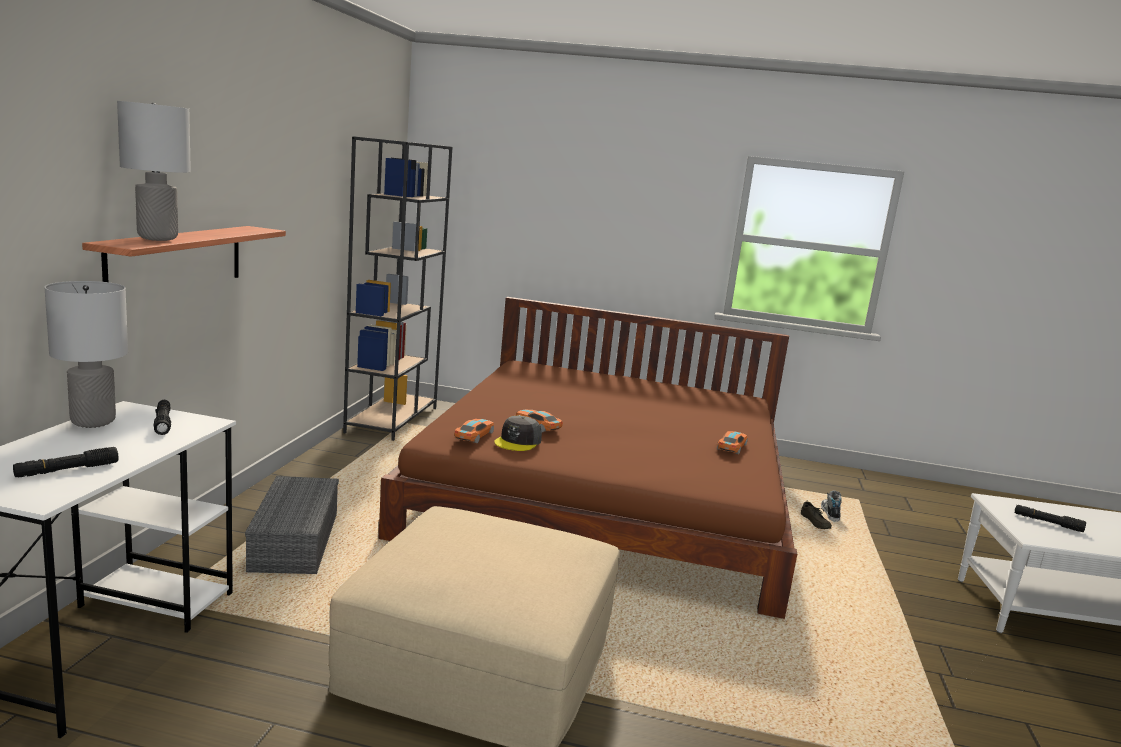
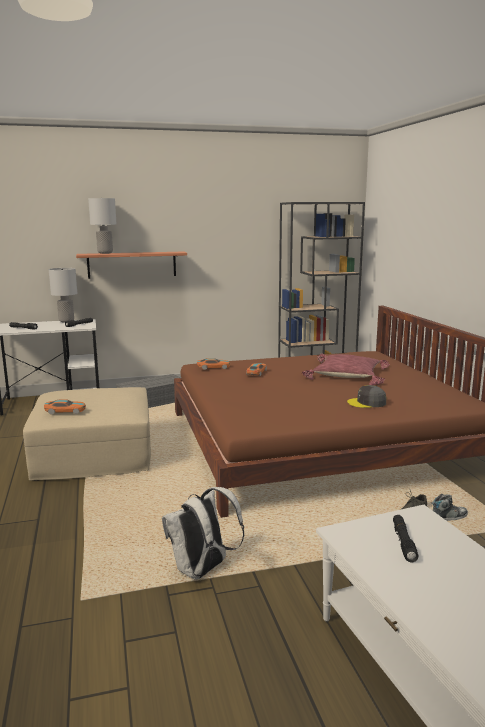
camera: 65 degrees right, 0 degrees up
(518, 441) = (221, 374): grey cap -> grey cap (367, 403)
(593, 397) = (346, 373): none -> red pillow
(731, 447) = (327, 412): toy car -> toy car (65, 411)
(905, 669) = (202, 571): none -> white backpack

